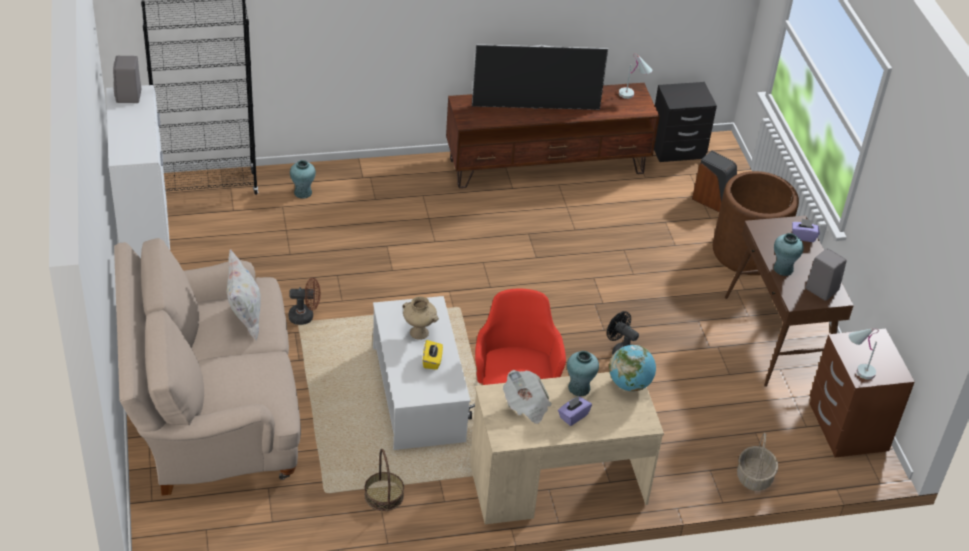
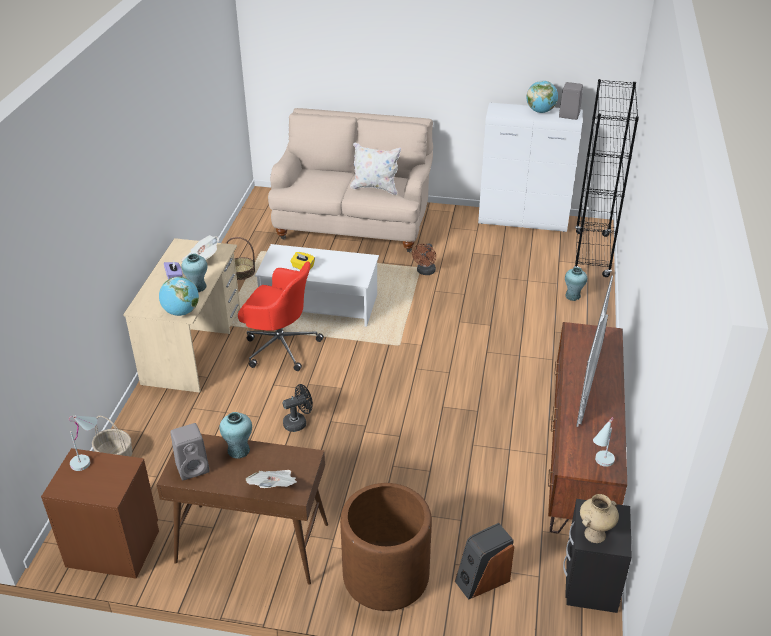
camera: 115 degrees right, 5 degrees down
(124, 119) = (540, 111): none -> globe
(418, 333) = (334, 267): beige vase -> beige vase (595, 534)
(803, 236) = (274, 487): purple tissue box -> newspaper

